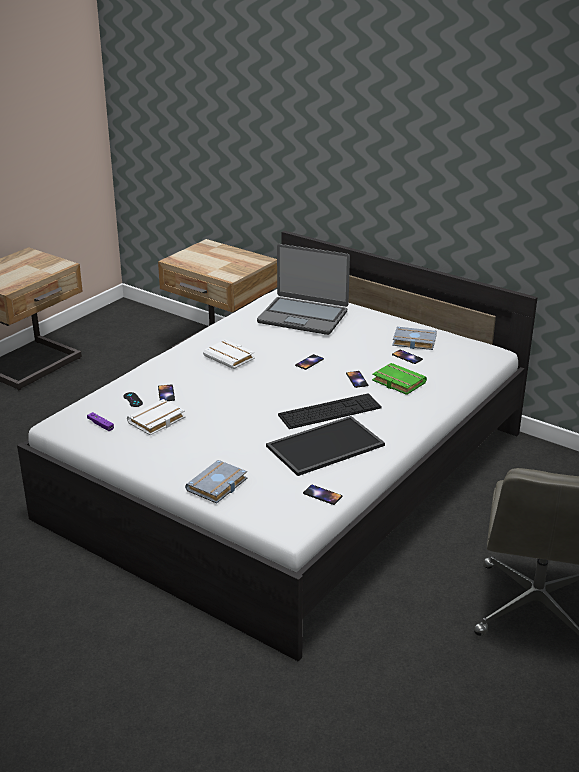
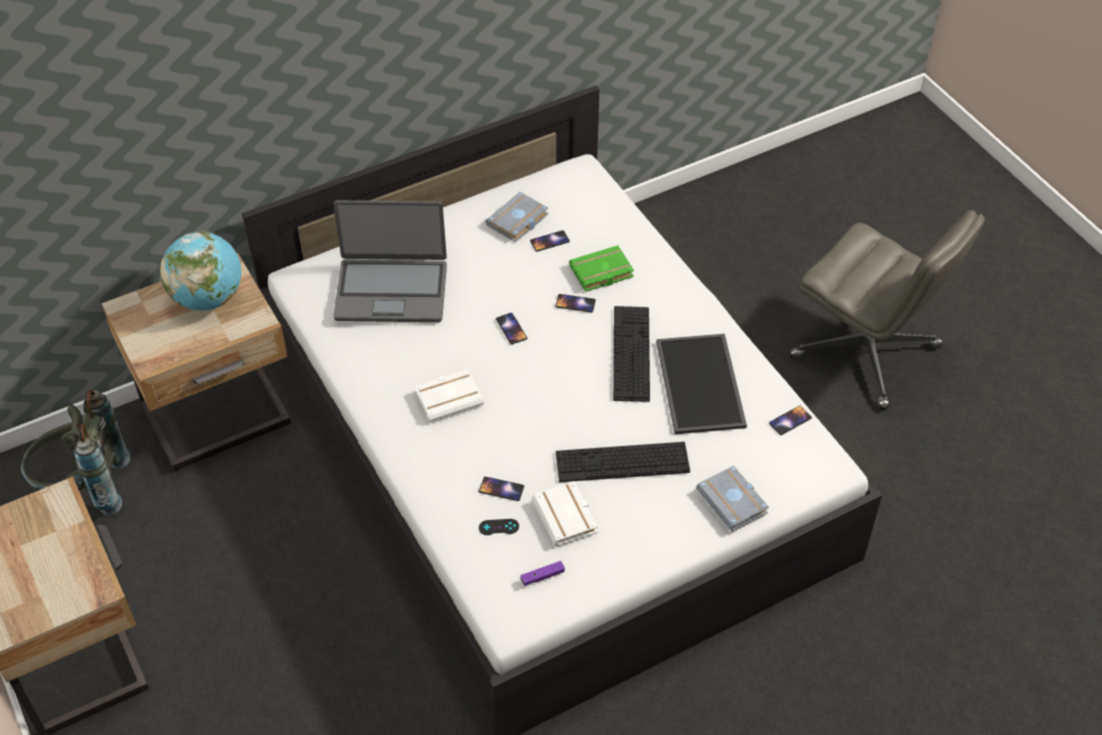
camera: 65 degrees left, 20 degrees up
(142, 333) = (85, 489): none -> grey backpack
(222, 431) = (622, 462): none -> keyboard
(234, 261) = (208, 298): none -> globe
(303, 316) = (391, 290): laptop -> laptop turned 45 degrees clockwise

